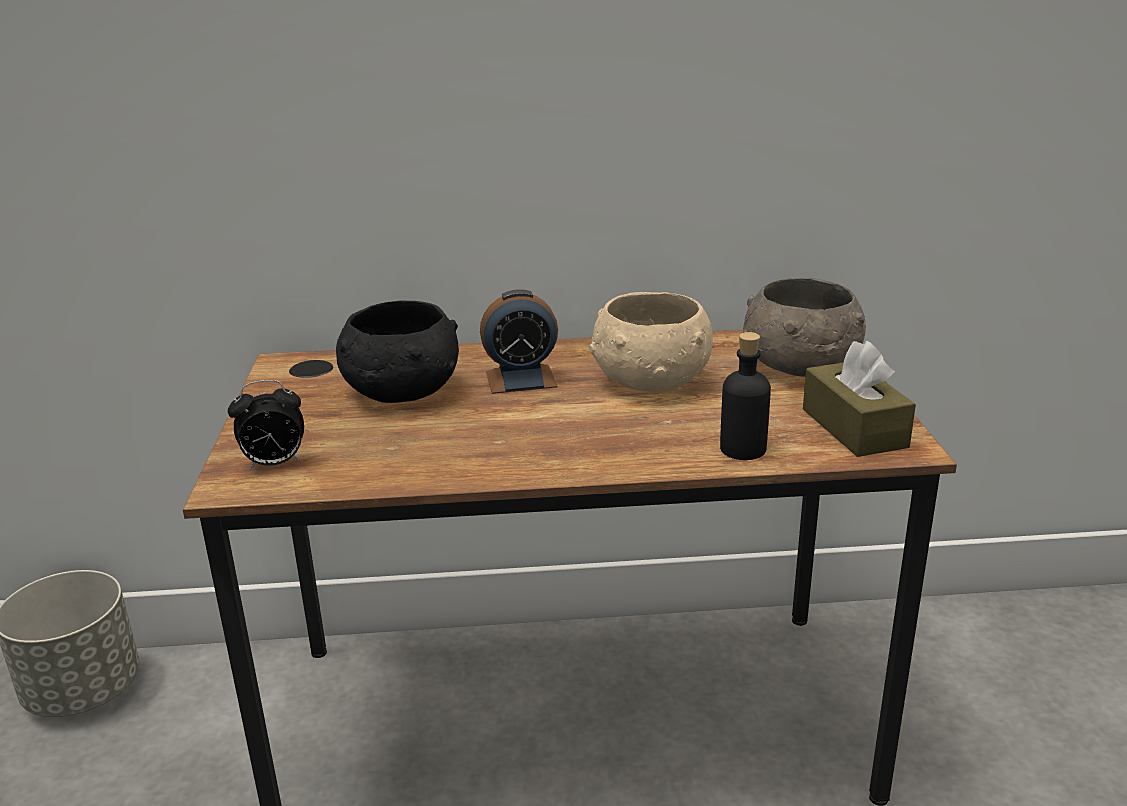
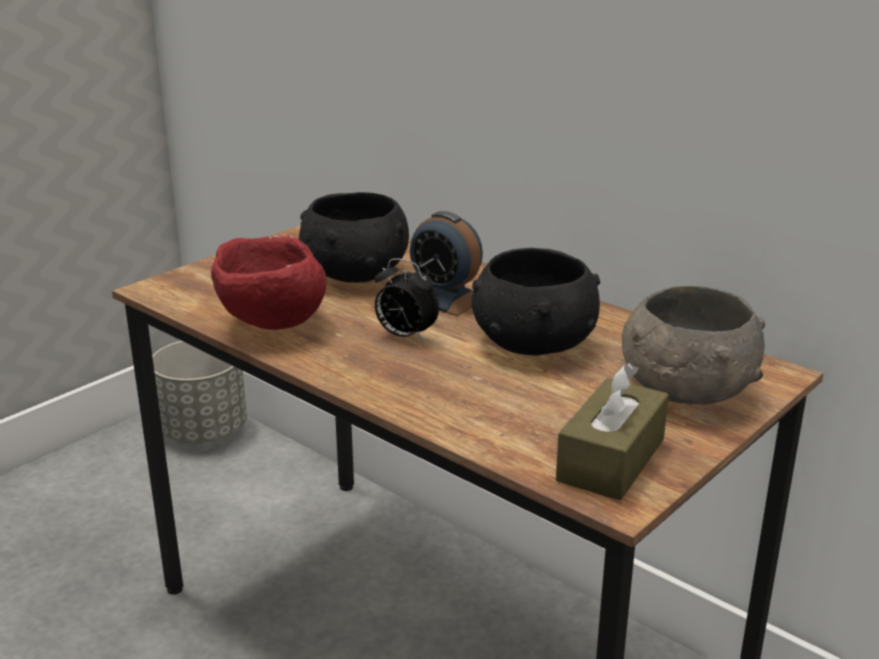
camera: 45 degrees right, 0 degrees up
(274, 464) = (198, 286): alarm clock -> alarm clock (405, 336)
(425, 461) = (271, 324): none -> red bowl
(649, 381) = (533, 342): beige bowl -> black bowl
(743, 449) = (481, 425): black bottle -> none

